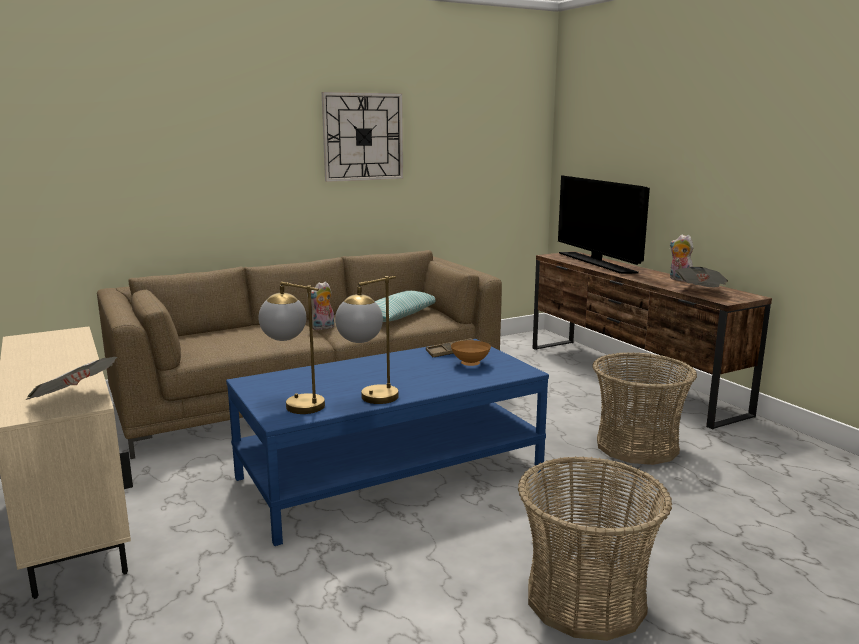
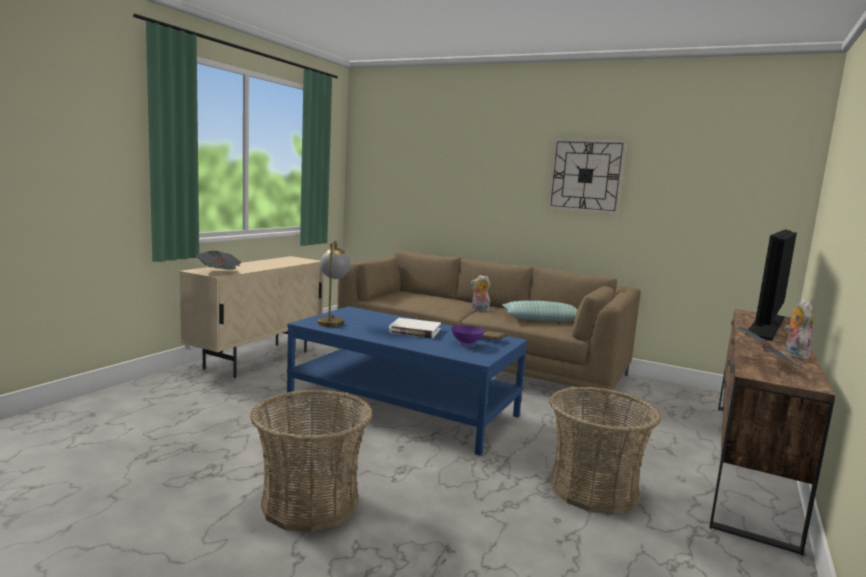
camera: 55 degrees right, 5 degrees down
(369, 401) = (358, 333): table lamp -> none
(394, 373) = (414, 331): none -> white book
(469, 364) = (466, 344): brown bowl -> purple bowl

